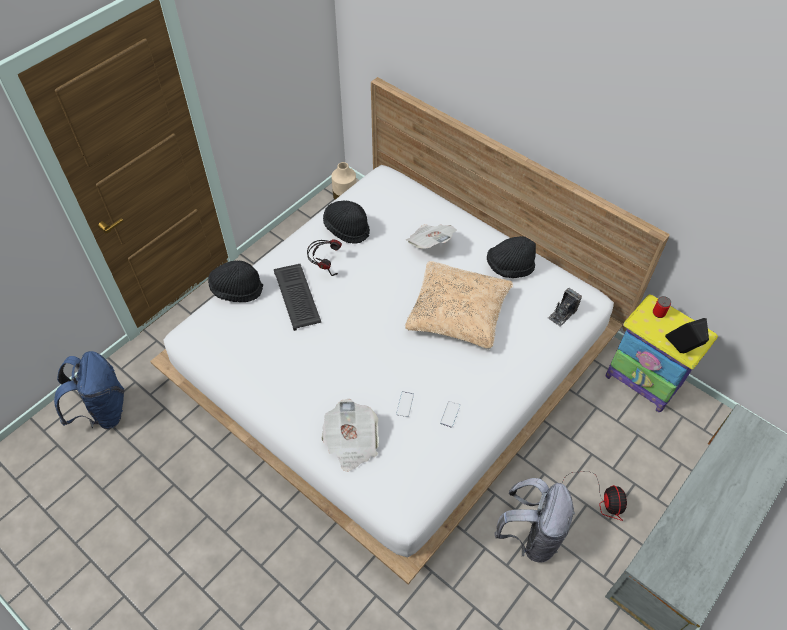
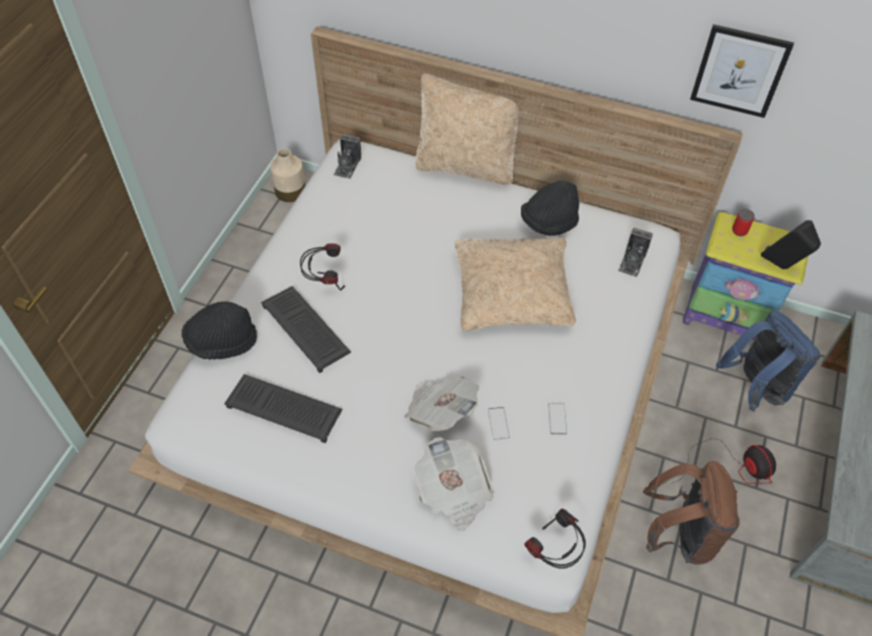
camera: 20 degrees left, 0 degrees up
(103, 411) = (77, 558): blue backpack -> blue backpack (755, 388)
(260, 348) = (285, 408): none -> keyboard
(347, 229) = (333, 227): black hat -> none
(377, 186) = (347, 166): none -> camera
(405, 508) = (554, 552): none -> headphones
(430, 243) = (443, 219): newspaper -> newspaper (440, 411)
(465, 210) = (466, 169): none -> beige pillow
(531, 535) = (680, 535): grey backpack -> brown backpack
(672, 184) = (739, 71): none -> picture

